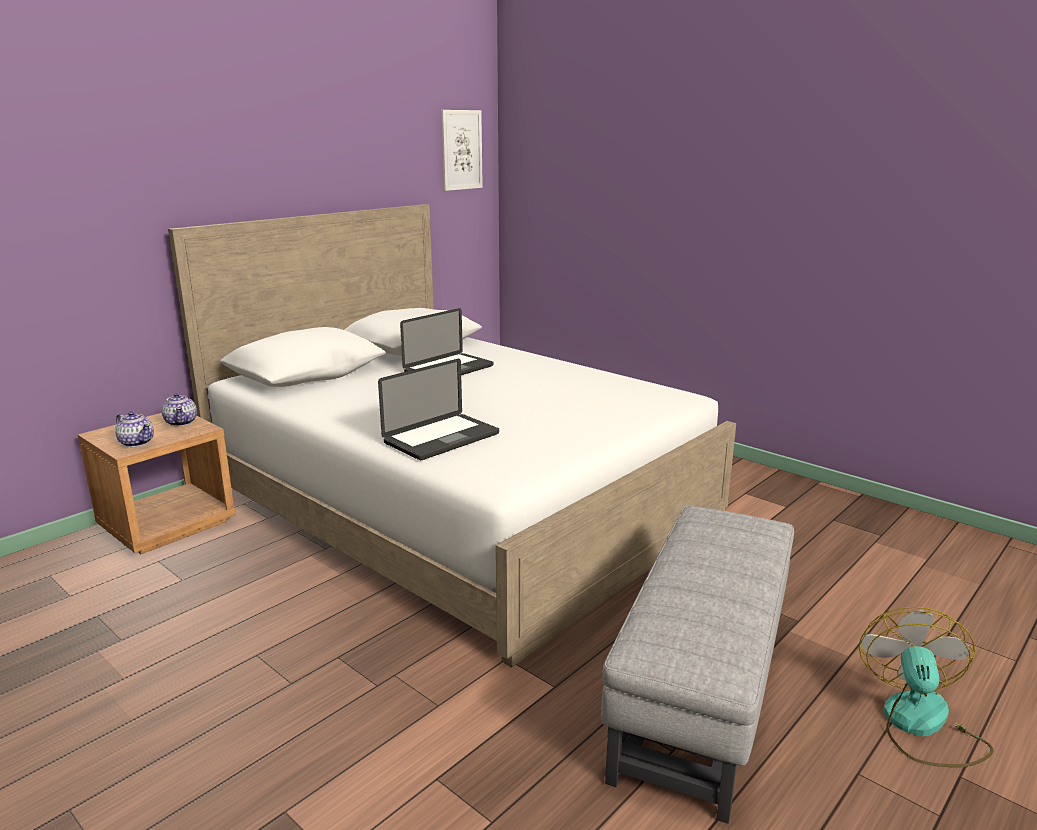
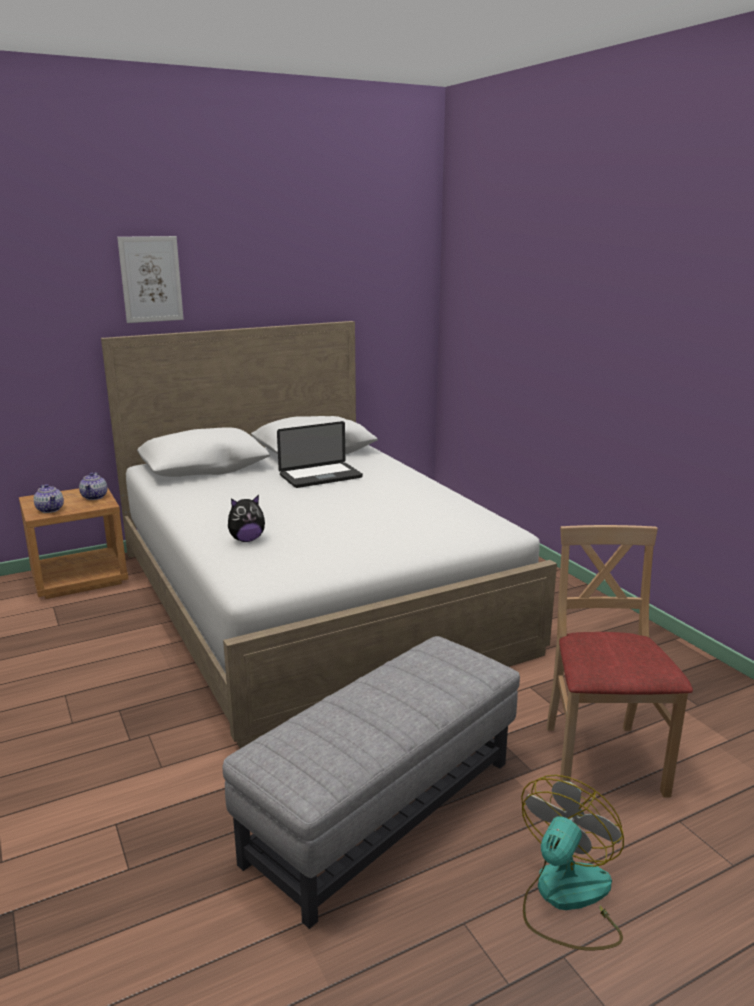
camera: 20 degrees right, 0 degrees up
(441, 438) = (246, 539): laptop -> plush toy
(461, 150) = (397, 271): picture -> picture (151, 279)
(846, 598) = (601, 760): none -> beige chair

